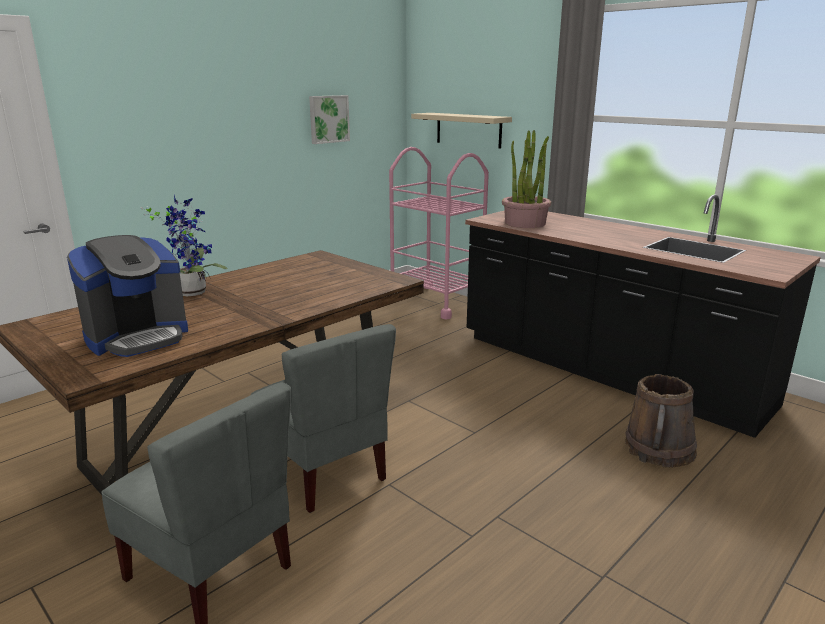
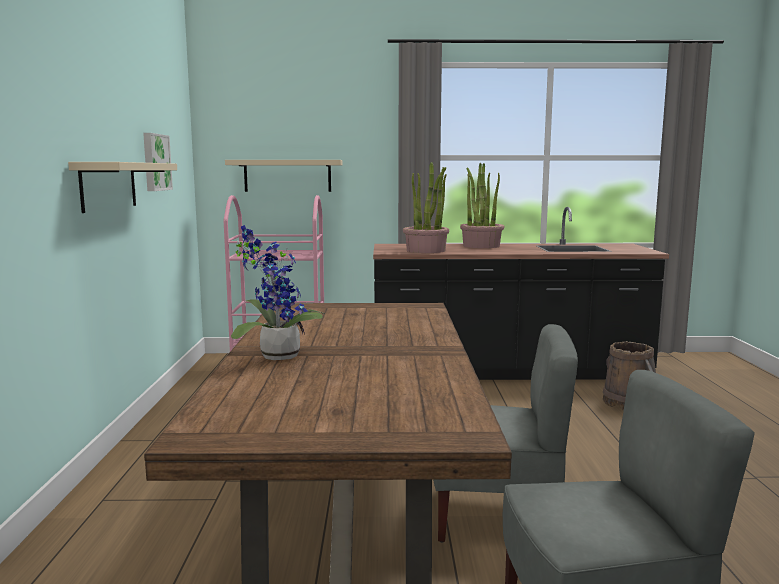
camera: 45 degrees left, 10 degrees down
(138, 337) = (382, 397): coffee machine -> none
(249, 142) = (108, 186): none -> beige shelf
(604, 226) = (481, 246): none -> potted plant

